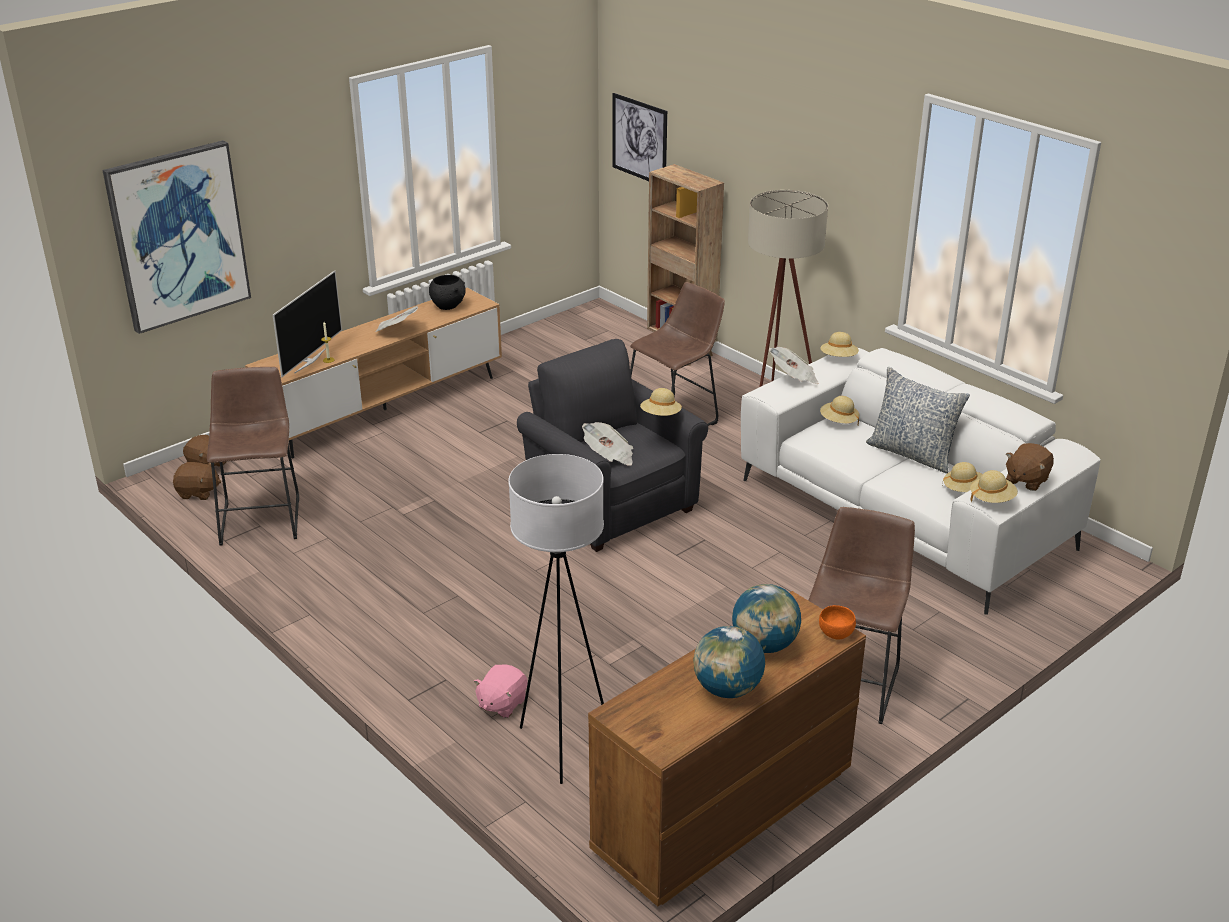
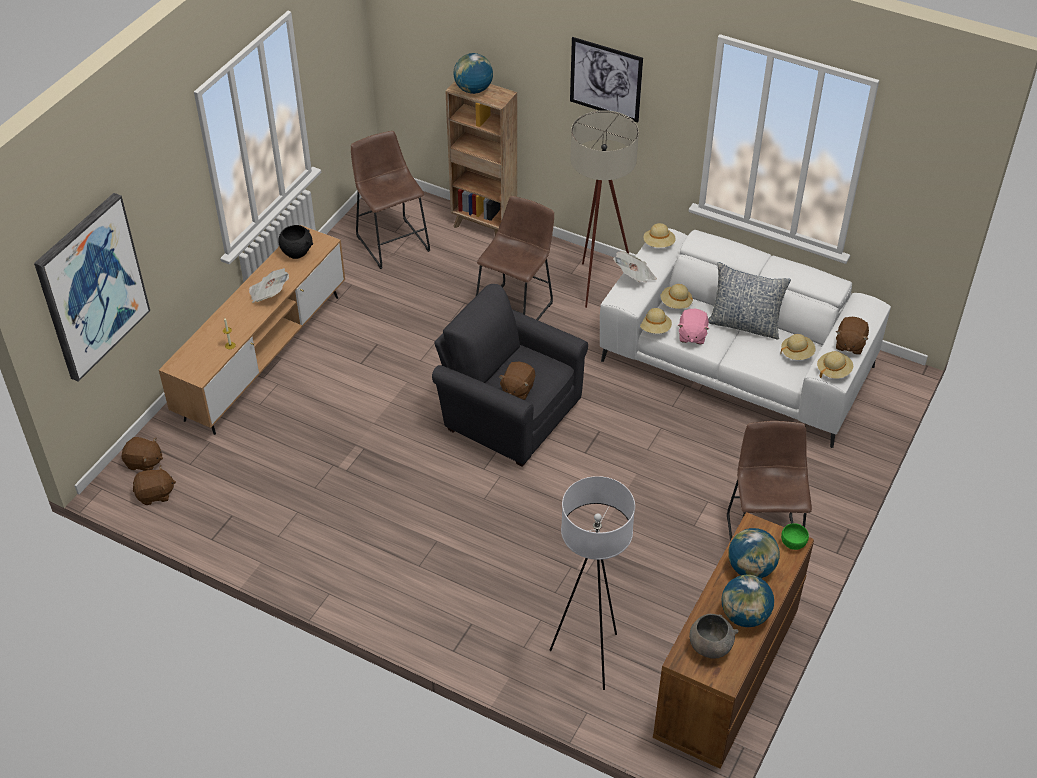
camera: 20 degrees left, 15 degrees up
(261, 517) = (227, 506): brown stool -> brown stool (391, 240)
(309, 360) = (213, 350): television -> none
(501, 704) = (525, 633): pink plush toy -> pink plush toy (692, 335)
(609, 456) = (517, 389): newspaper -> brown plush toy
(639, 139) = (418, 51): picture -> picture (605, 79)
(660, 415) = (550, 345): beige hat -> beige hat (654, 329)
(661, 709) = (710, 647): none -> grey bowl
(679, 175) = (473, 89): none -> globe
(836, 633) = (793, 543): orange bowl -> green bowl

